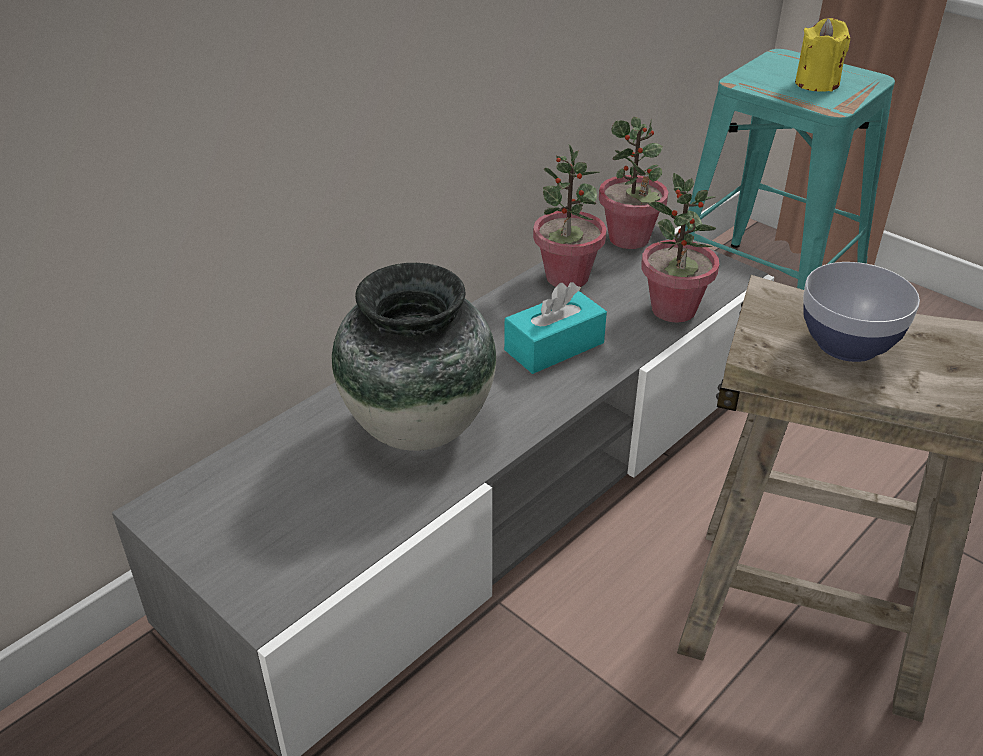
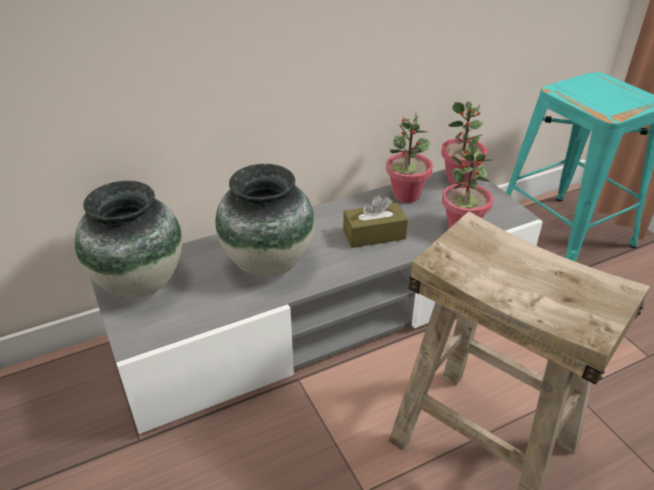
camera: 20 degrees right, 0 degrees up
(223, 510) = (141, 283): none -> vase
(554, 346) = (374, 235): turquoise tissue box -> brown tissue box
(816, 83) = (609, 98): yellow candle -> none
(847, 343) = (503, 267): bowl -> none

